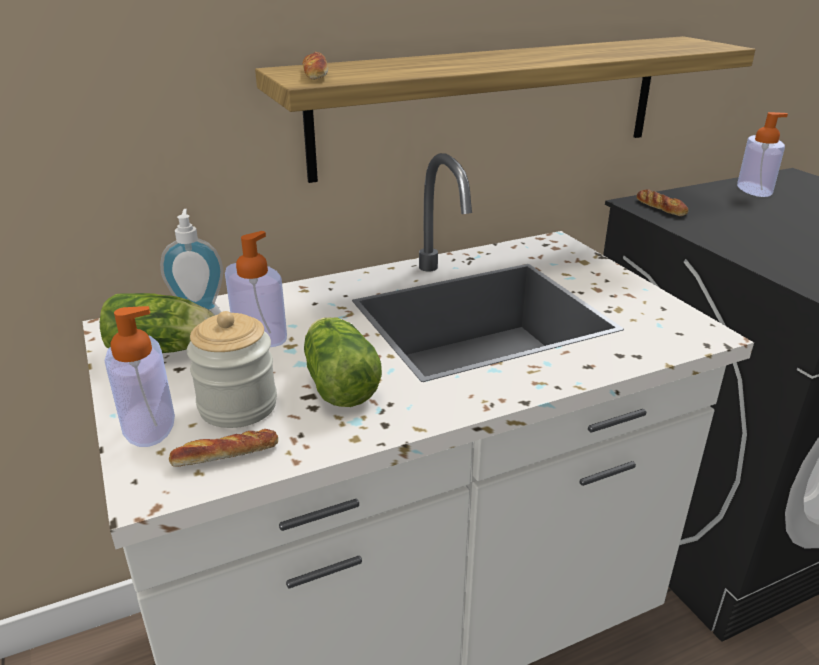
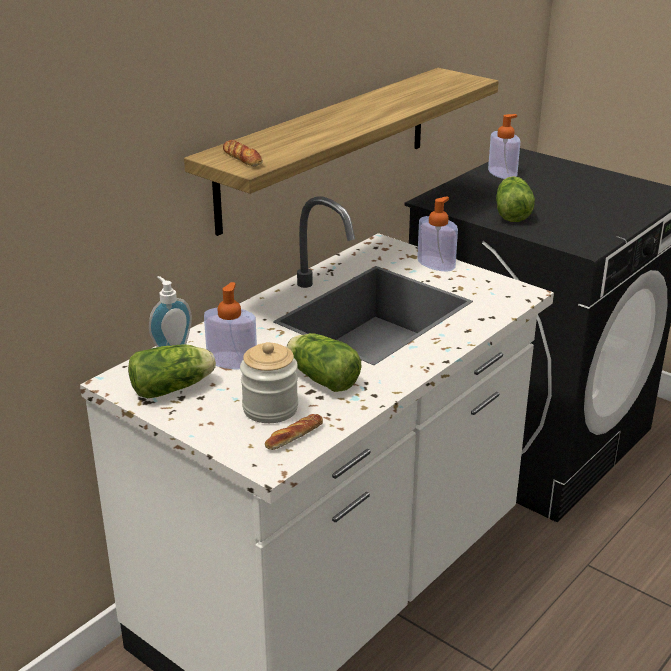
camera: 25 degrees left, 0 degrees up
(148, 423) = (222, 433): soap dispenser -> soap dispenser (436, 263)
(660, 207) = (448, 202): bread -> none
(740, 231) = (512, 212): none -> lettuce

